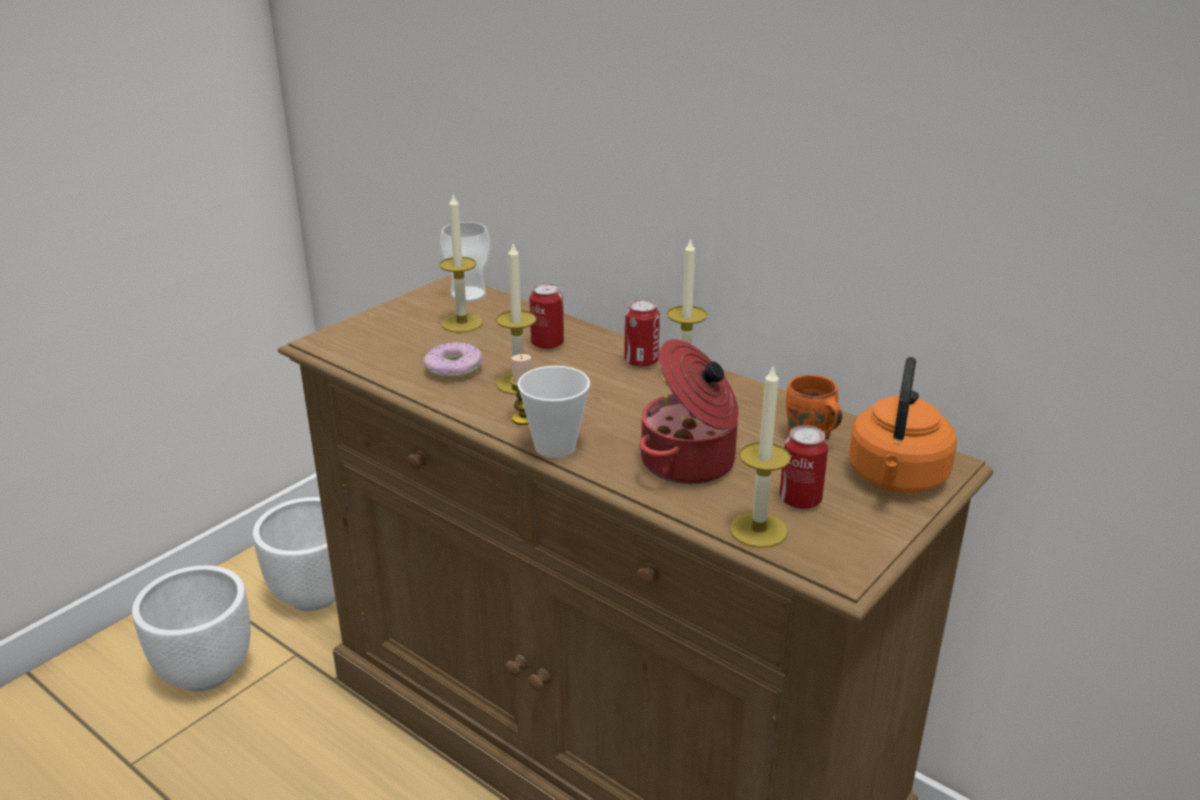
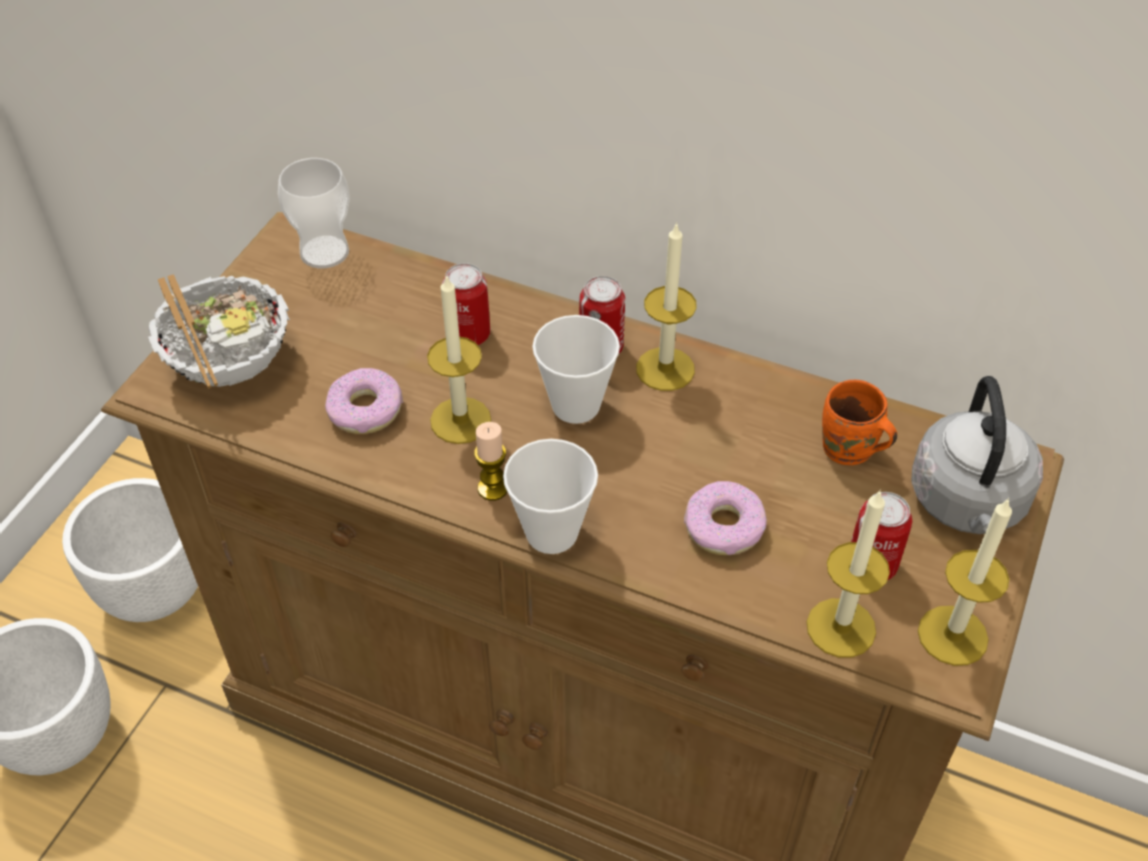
camera: 15 degrees left, 20 degrees up
(373, 335) = (227, 362): none -> bowl
(462, 323) = (339, 313): candle -> candle (952, 635)
(607, 387) = (576, 405): none -> cup
(690, 463) = (724, 527): cooking pot -> donut
(896, 479) = (967, 504): orange kettle -> grey kettle

